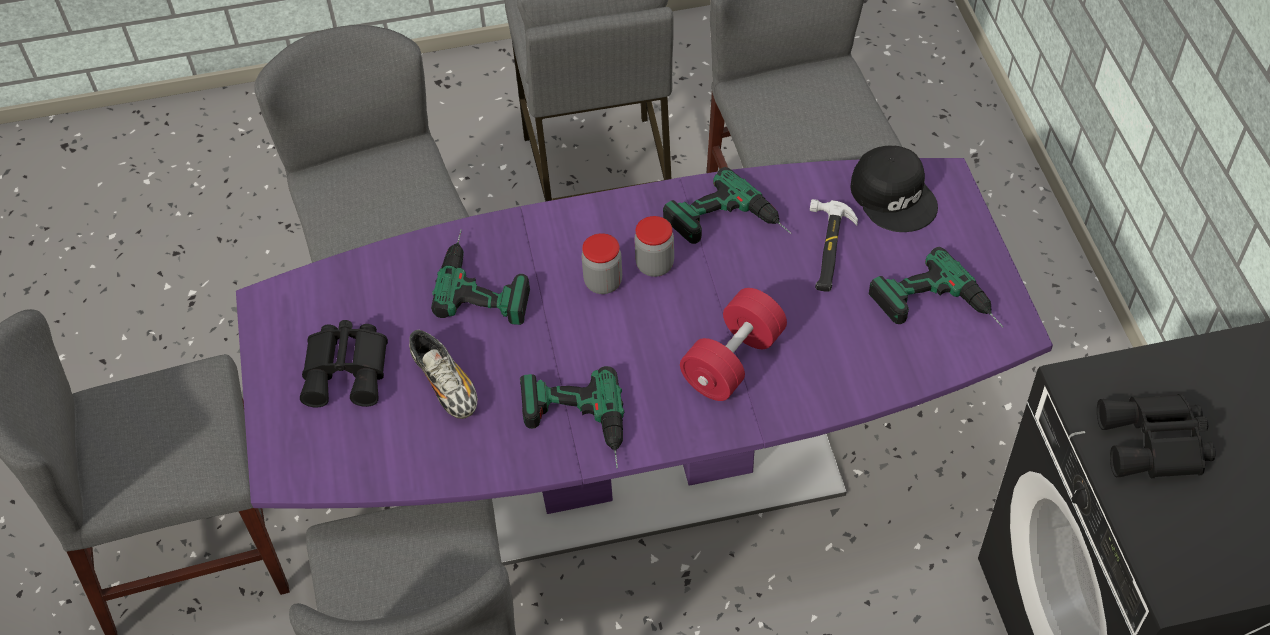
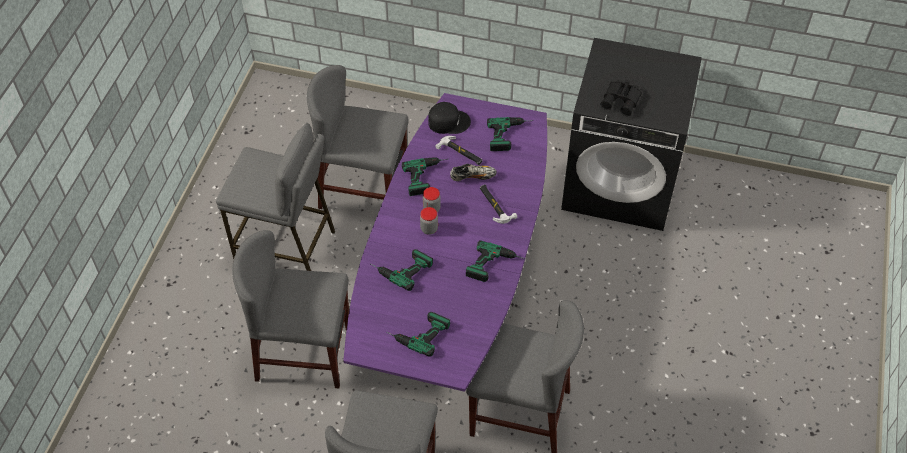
camera: 65 degrees left, 0 degrees up
(348, 370) = (417, 332): black binoculars -> power drill
(446, 385) = (447, 301): shoe -> shoe (473, 177)
(733, 361) = (495, 205): red dumbbell -> hammer

